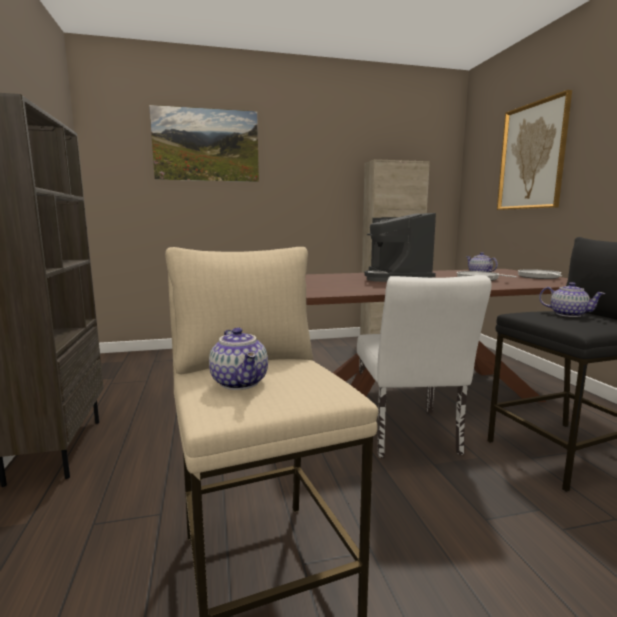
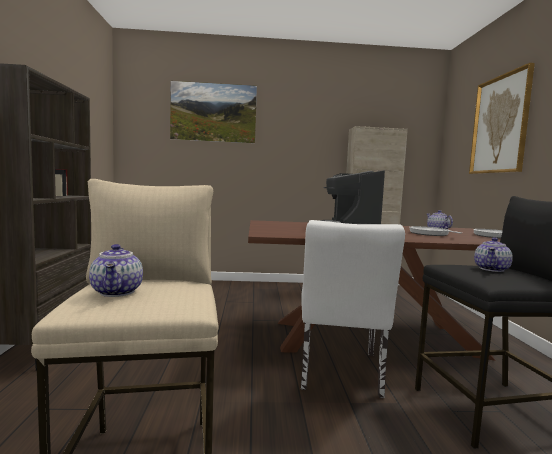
camera: 10 degrees right, 5 degrees down
(568, 314) = (492, 269): teapot -> teapot turned 75 degrees clockwise

